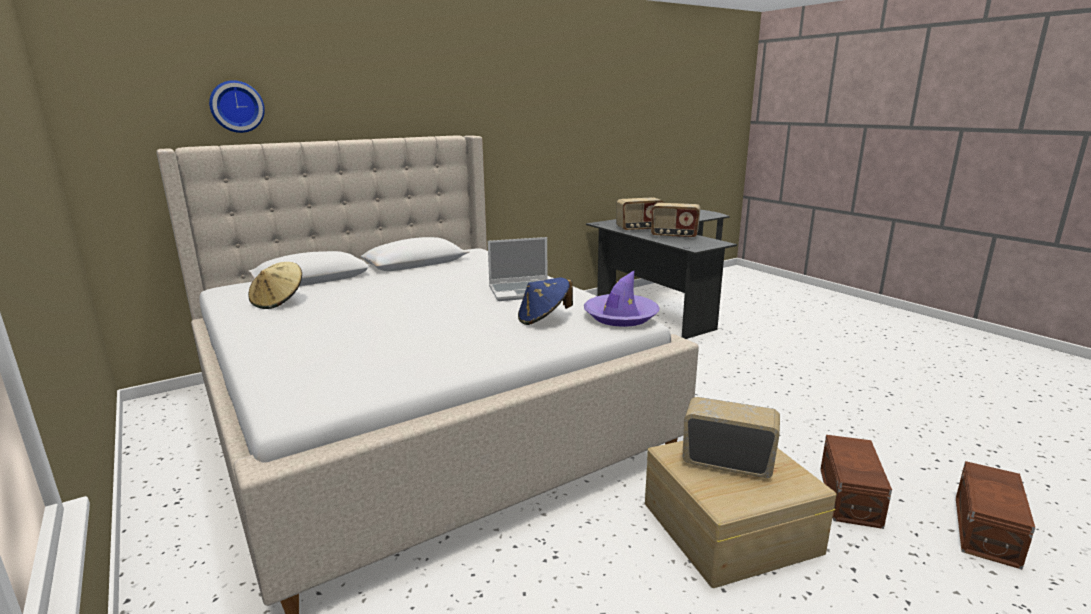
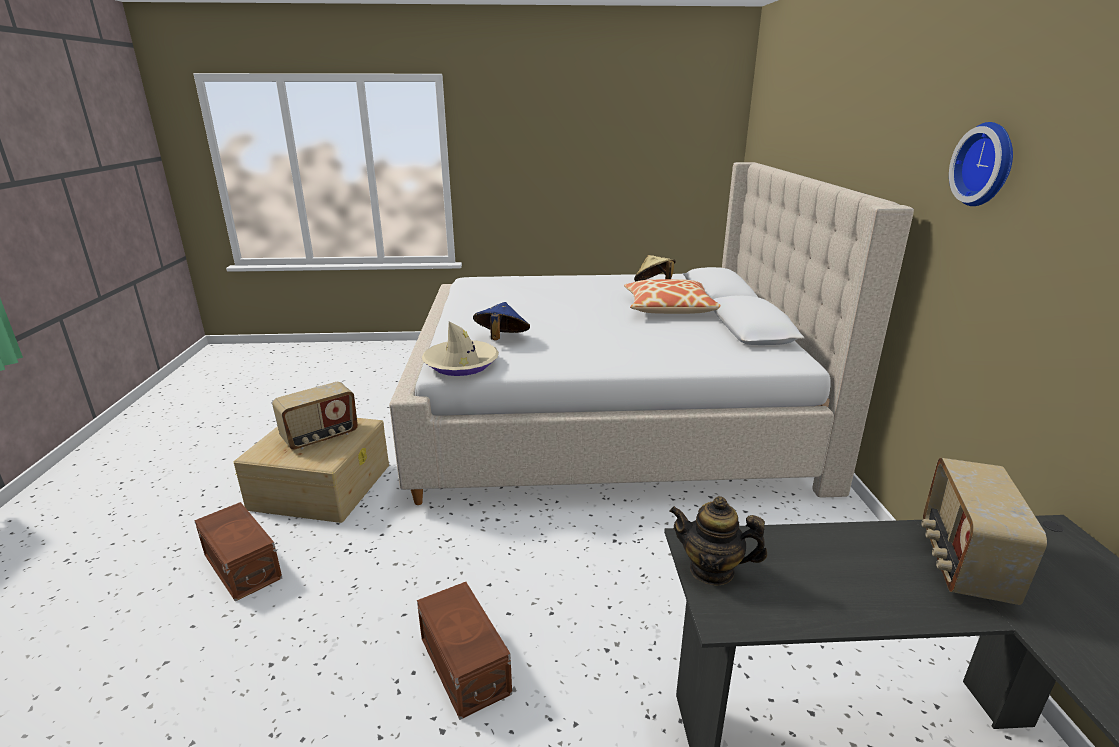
camera: 120 degrees right, 5 degrees up
(236, 106) = (793, 132): wall clock -> wall clock (987, 165)
(377, 285) = (669, 308): none -> pillow
(523, 291) = (584, 348): laptop -> none
(620, 317) = (461, 364): purple hat -> beige hat
(674, 236) = (847, 579): radio -> none
(704, 246) = (712, 570): none -> teapot
(987, 530) = (100, 616): brown storage box -> brown storage box (463, 667)

